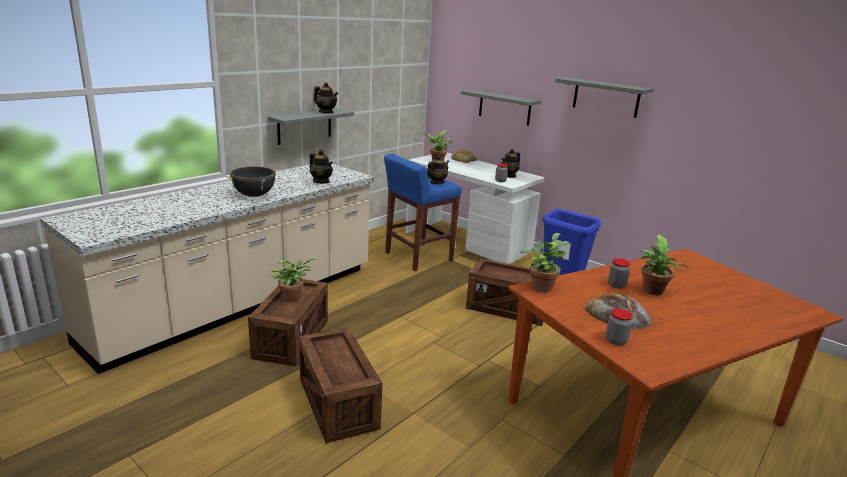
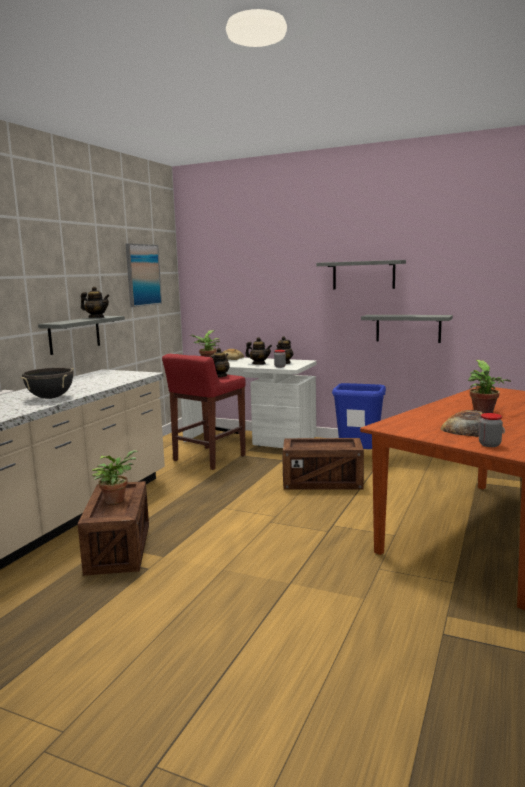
camera: 15 degrees left, 10 degrees down
(321, 181) = (113, 381): teapot -> teapot (259, 364)
(337, 403) = (206, 593): crate -> none
(386, 67) = (143, 275): none -> picture
(417, 257) = (208, 458): blue stool -> red stool
(504, 107) = (265, 301): grey shelf -> grey shelf (408, 328)
(541, 286) = (389, 423): potted plant -> none
(616, 285) = (451, 413): jar -> none

